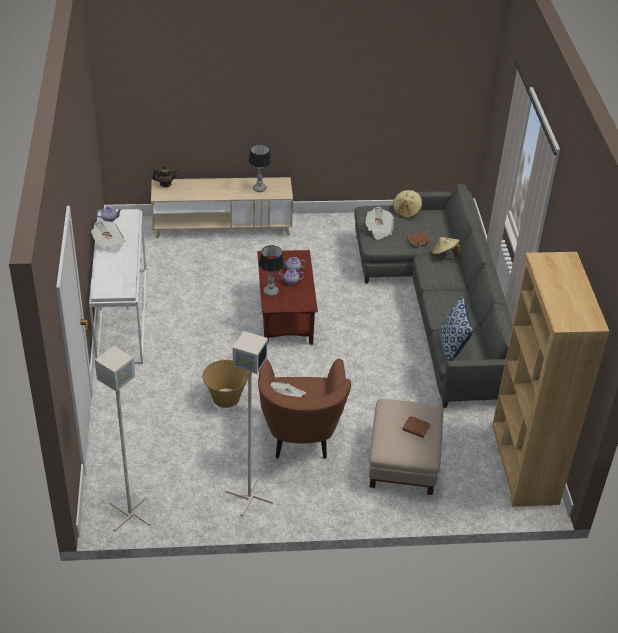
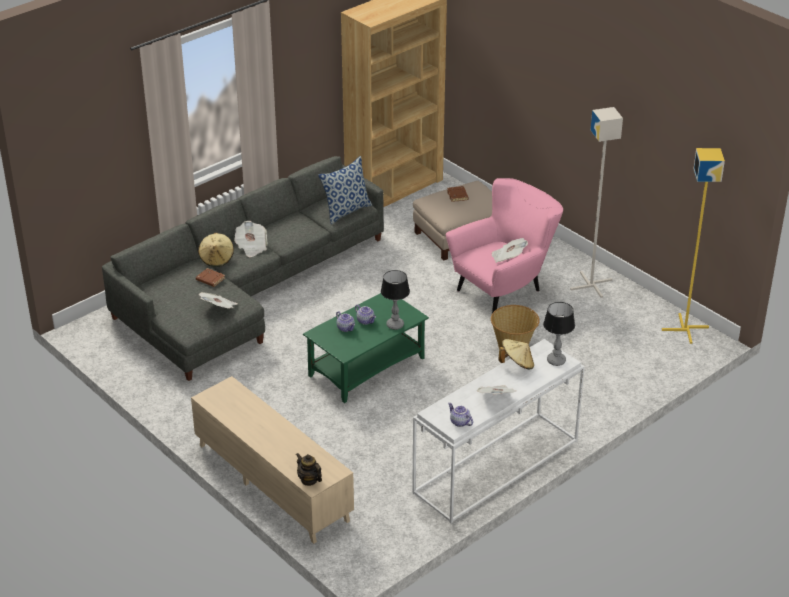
camera: 125 degrees left, 5 degrees down
(130, 514) = (685, 328): grey floor lamp -> yellow floor lamp
(259, 189) = (239, 407): table lamp -> table lamp (556, 361)
(286, 315) = (367, 366): brown coffee table -> green coffee table
(300, 439) = (504, 289): brown armchair -> pink armchair
(406, 211) = (166, 305): beige hat -> beige hat (517, 364)
(444, 277) = (251, 247): none -> newspaper

